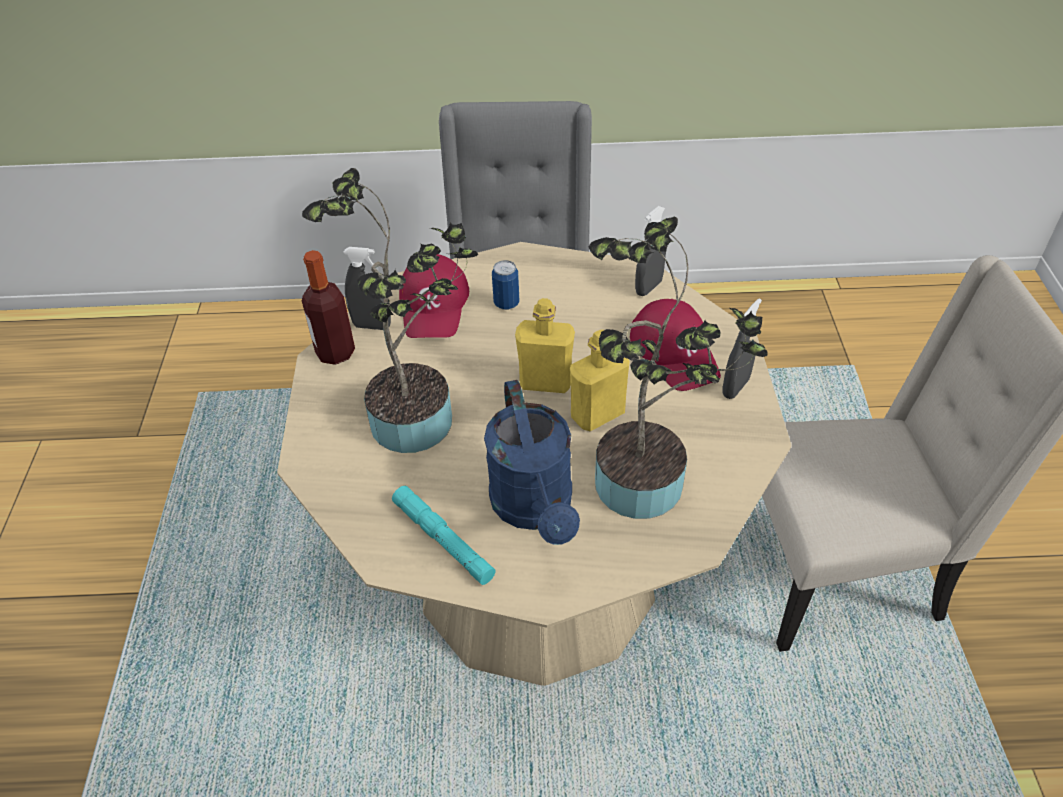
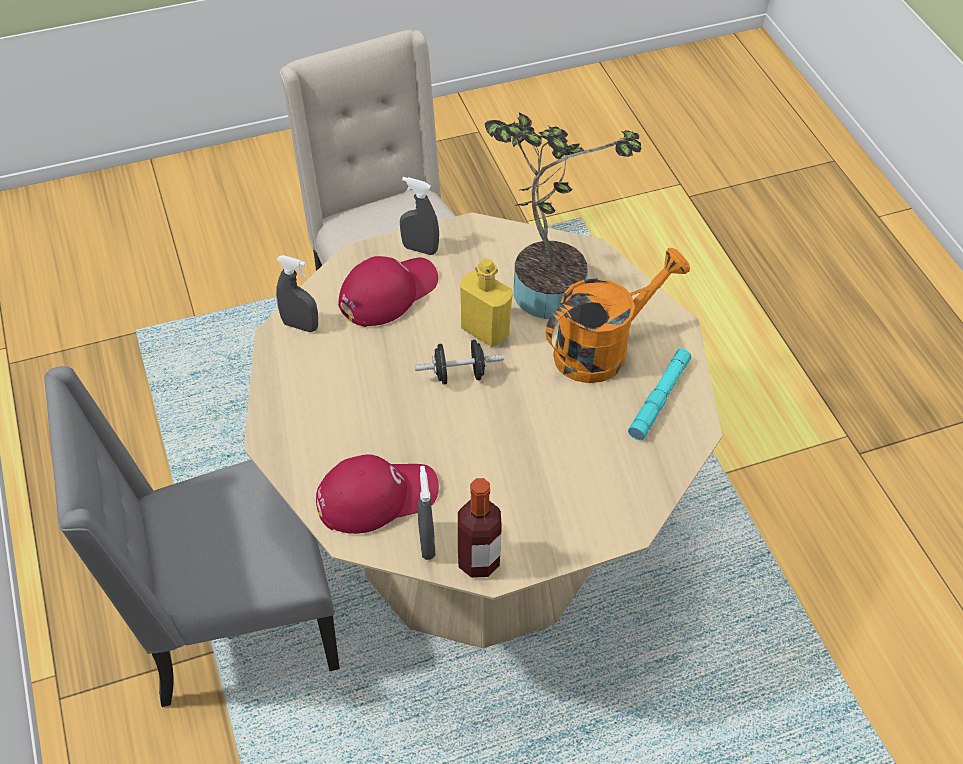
camera: 110 degrees left, 5 degrees up
(419, 415) = (536, 458): potted plant -> none
(506, 303) = (356, 433): can -> none
(536, 509) = (602, 348): blue watering can -> orange watering can
(545, 382) = (459, 374): yellow bottle -> black dumbbell

